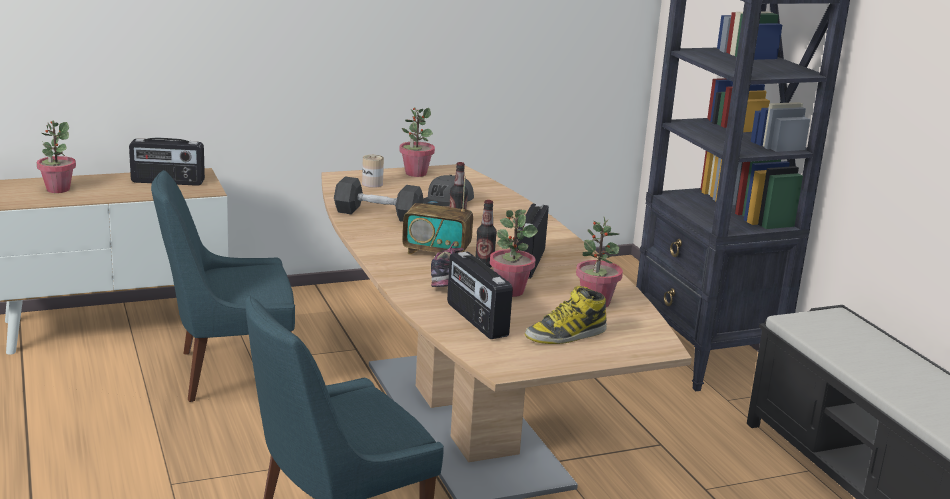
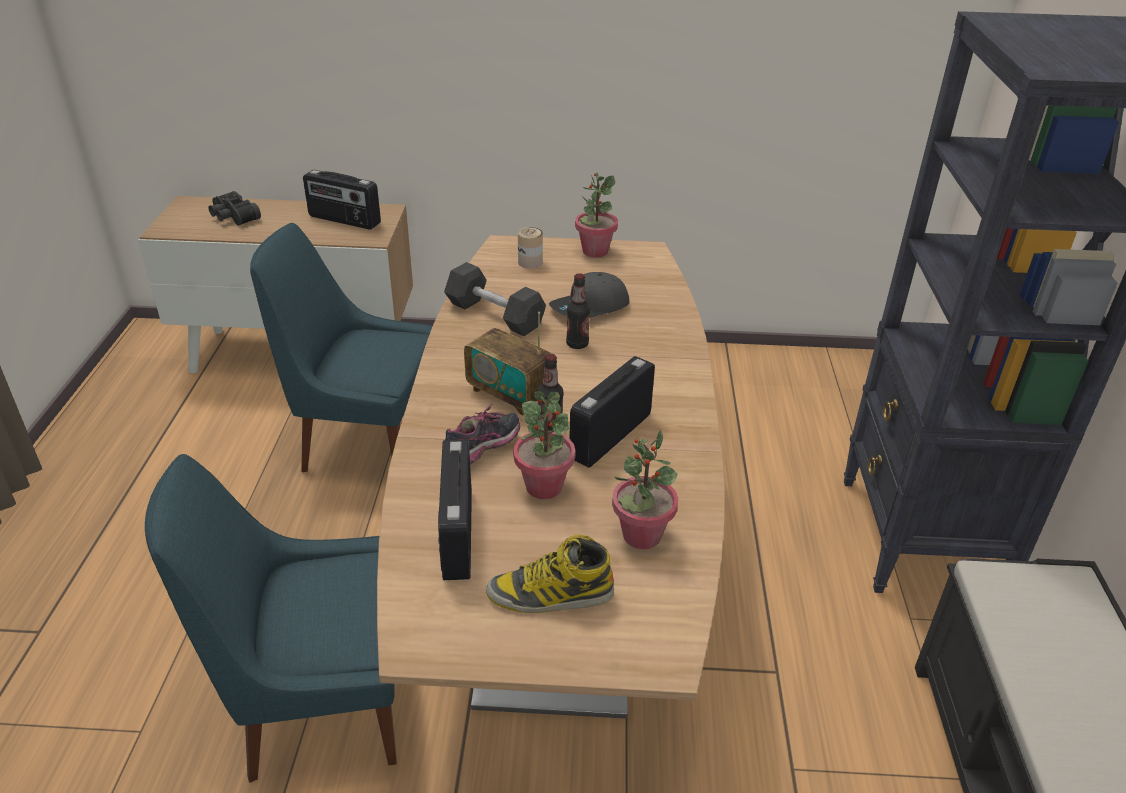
camera: 25 degrees right, 15 degrees up
(58, 189) = (232, 217): potted plant -> black binoculars

